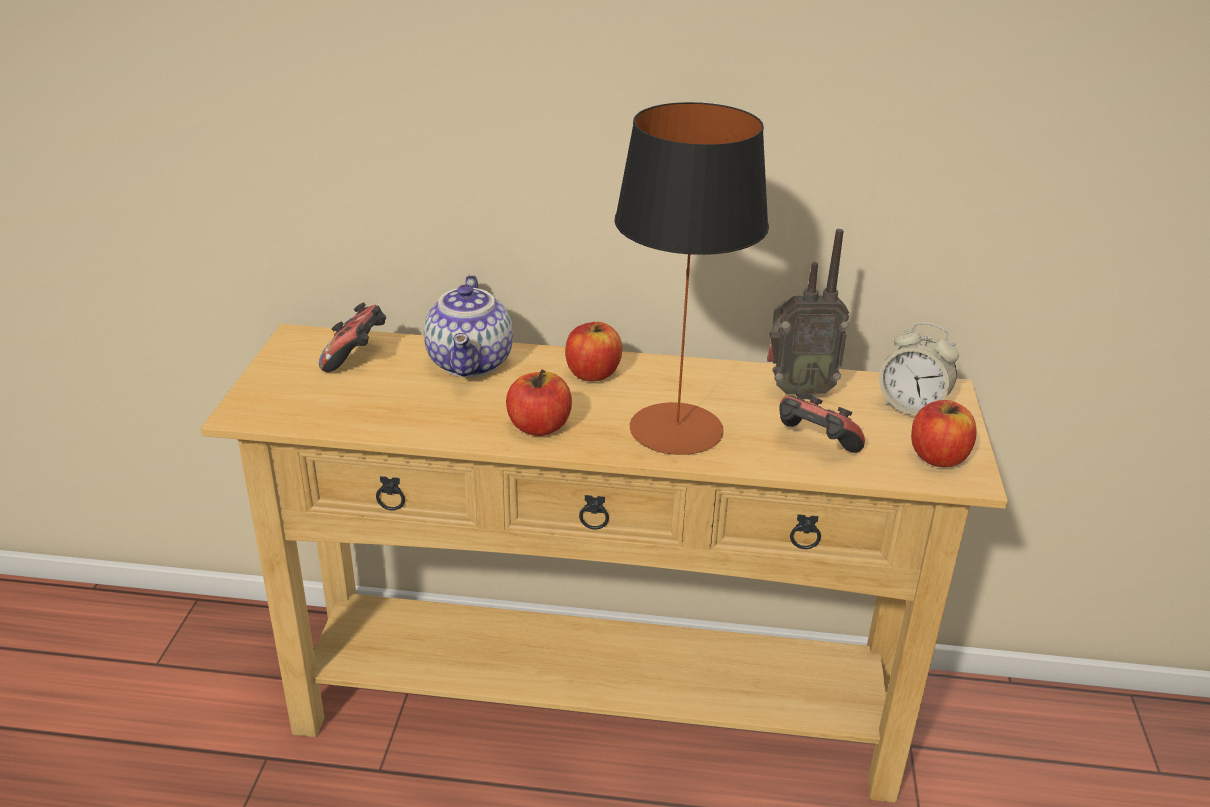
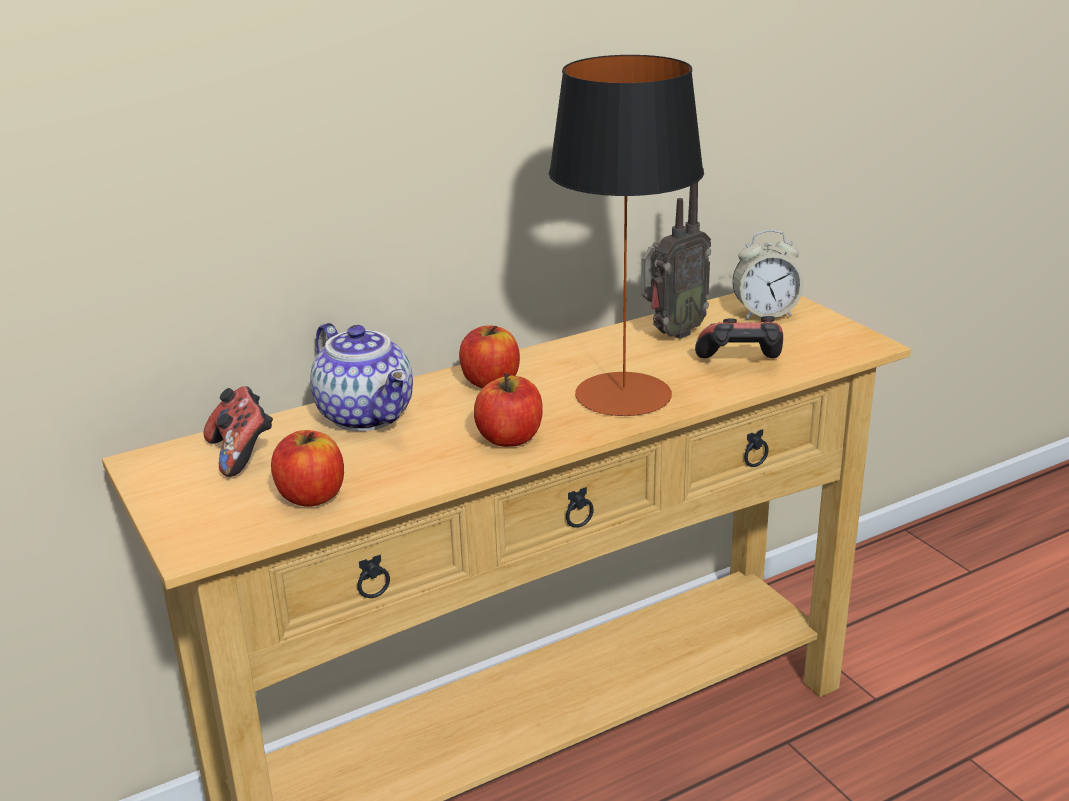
camera: 35 degrees left, 5 degrees down
(938, 457) = (830, 339): apple -> apple (311, 496)

